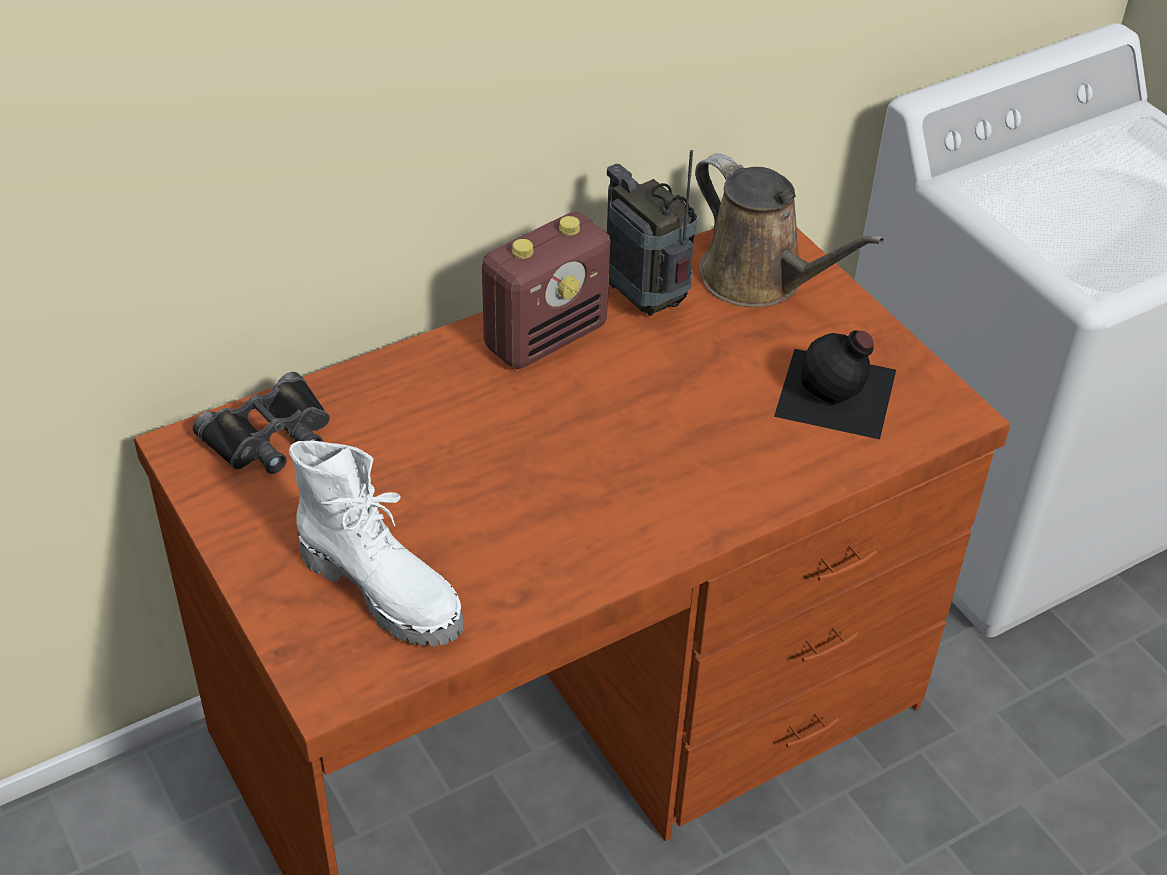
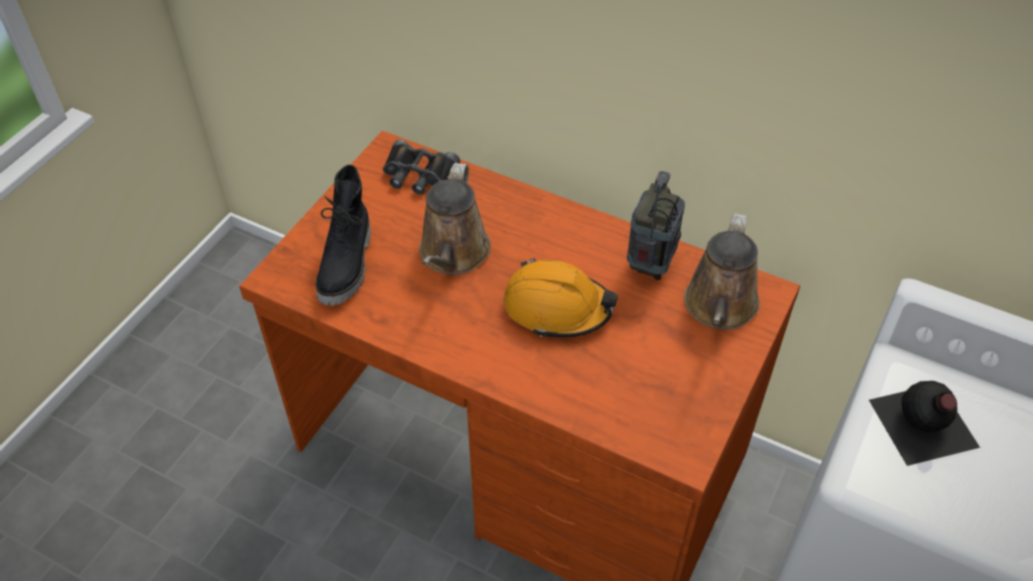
camera: 60 degrees right, 5 degrees up
(384, 590) = (348, 265): white boot -> black boot
(466, 469) = (453, 254): none -> brown watering can
(546, 337) = (581, 237): radio -> none
(647, 412) = (557, 308): none -> orange hard hat
(837, 394) = (649, 389): black bottle -> black bottle (922, 424)

